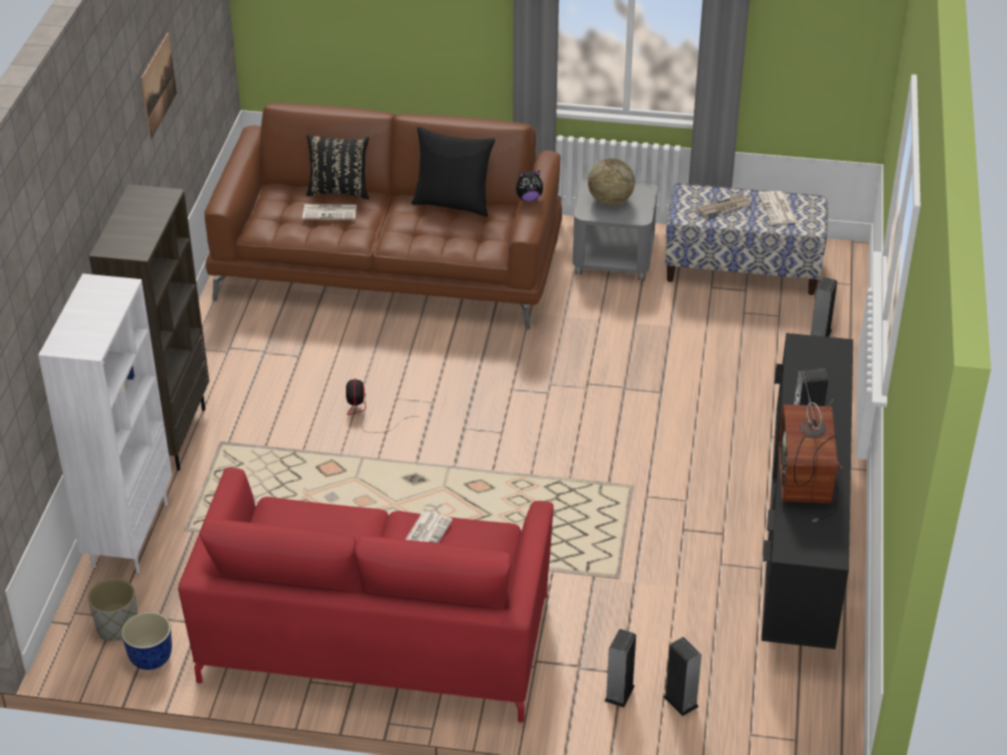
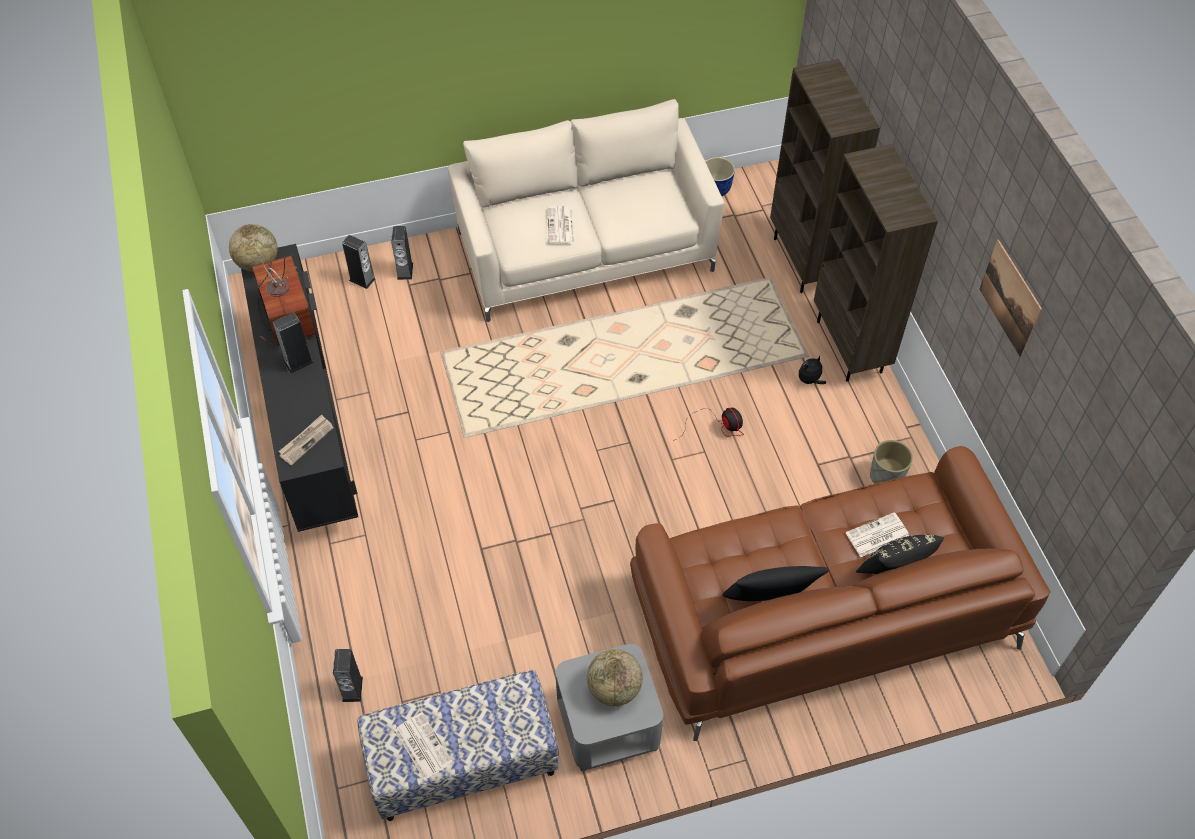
camera: 155 degrees right, 15 degrees up
(118, 627) = (753, 201): grey planter -> grey planter (886, 477)
(129, 534) = (805, 261): white bookcase -> brown bookcase
(375, 637) = (585, 251): red sofa -> beige sofa
(529, 198) = (678, 590): plush toy -> plush toy (809, 381)
(724, 207) = (484, 723): newspaper -> newspaper (306, 440)
(826, 551) = (258, 263): none -> globe

